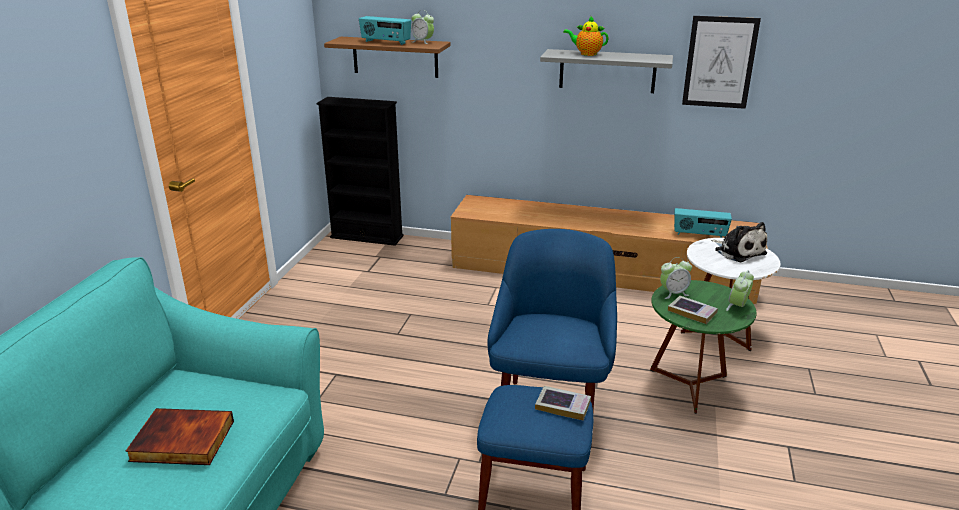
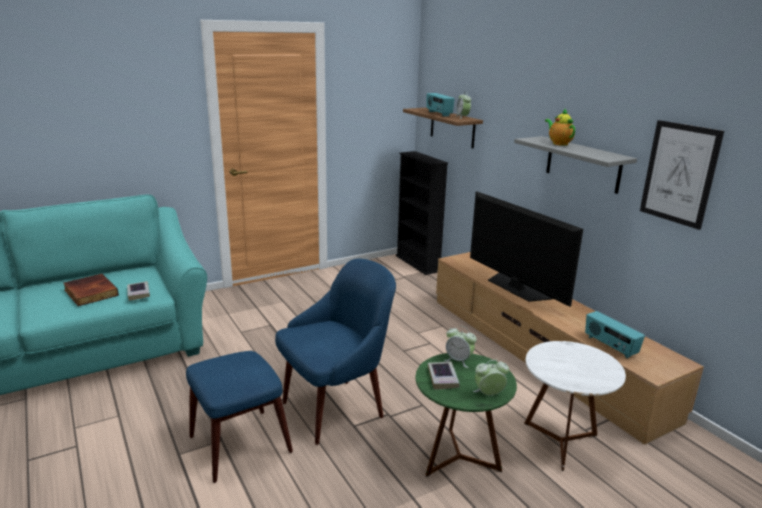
camera: 45 degrees right, 5 degrees down
(562, 217) = (516, 288): none -> television
(563, 406) = (249, 377): book -> book (138, 293)
(738, 251) = (588, 364): plush toy -> none

